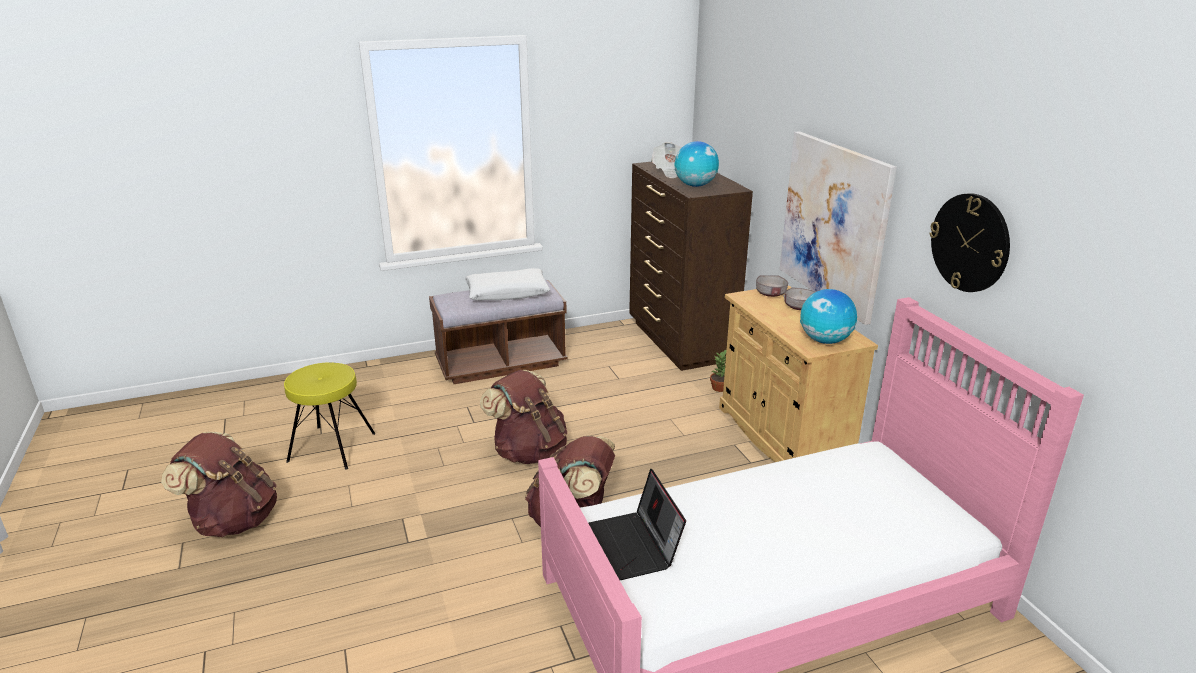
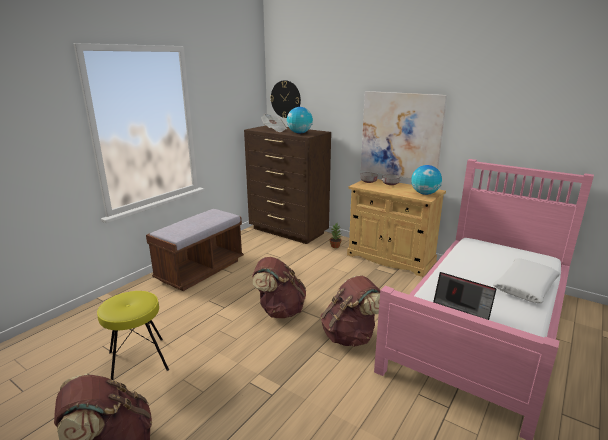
camera: 35 degrees left, 5 degrees down
(507, 293) = (201, 220): white pillow -> white pillow (525, 287)
(970, 242) = (505, 122): wall clock -> wall clock (285, 99)

